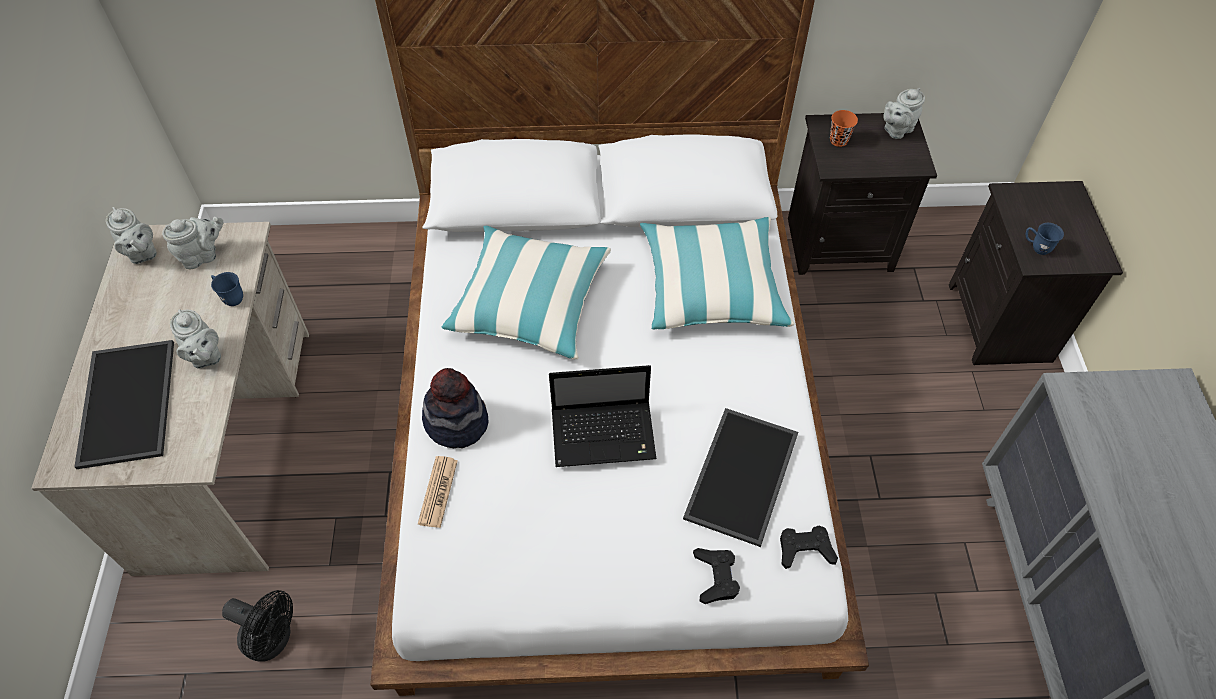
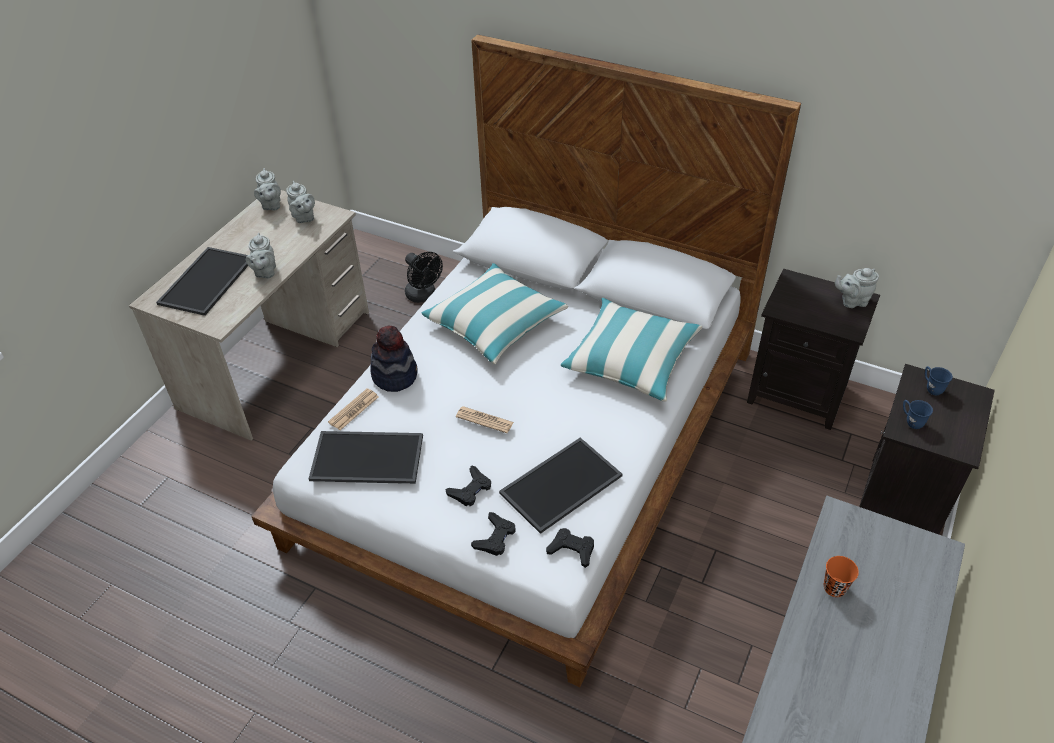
camera: 30 degrees right, 10 degrees down
(203, 256) = (304, 218): grey teapot -> grey teapot turned 60 degrees clockwise
(230, 297) = (302, 245): blue mug -> blue mug (931, 388)
(273, 640) = (227, 481): black fan -> black fan (423, 296)
(501, 546) = (368, 456): none -> tray
(605, 434) = (484, 420): laptop -> newspaper
(647, 530) = (470, 490): none -> black game controller
(838, 140) = (797, 293): orange cup -> orange cup (834, 588)

